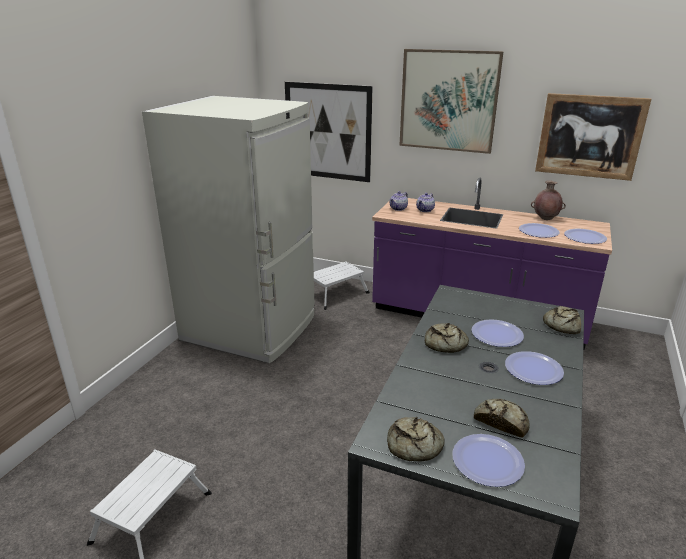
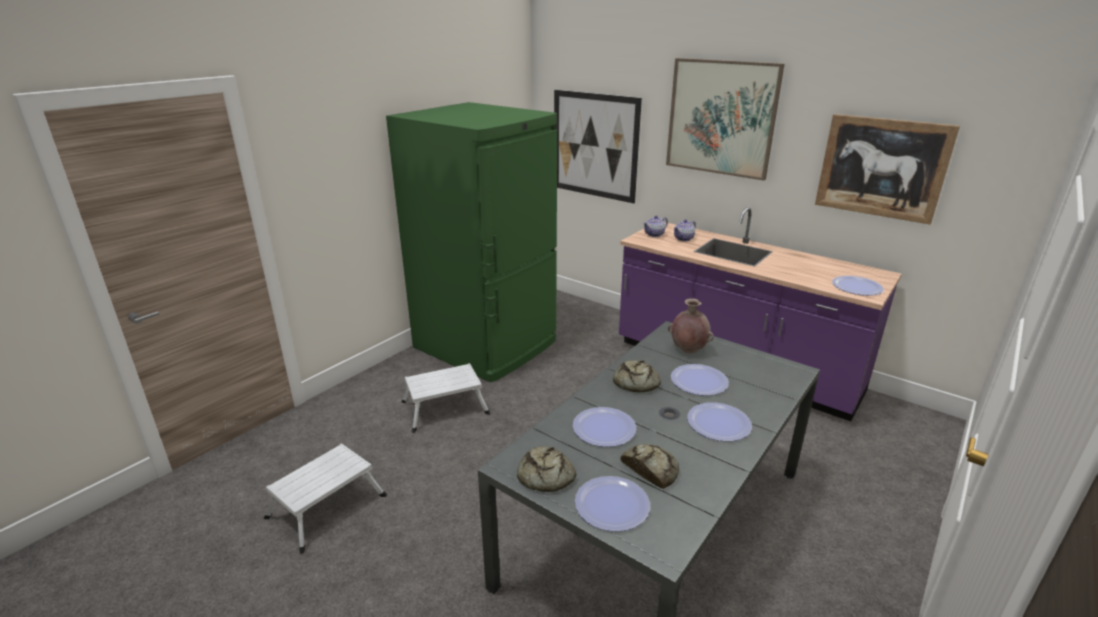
camera: 15 degrees right, 0 degrees up
(251, 327) = (487, 344): white fridge -> green fridge
(336, 293) = (588, 321): white step ladder -> white step ladder (446, 407)
(538, 231) = (803, 275): plate -> plate (604, 428)
(545, 218) = (821, 261): brown vase -> brown vase (688, 350)
(561, 325) = (781, 381): bread -> none

